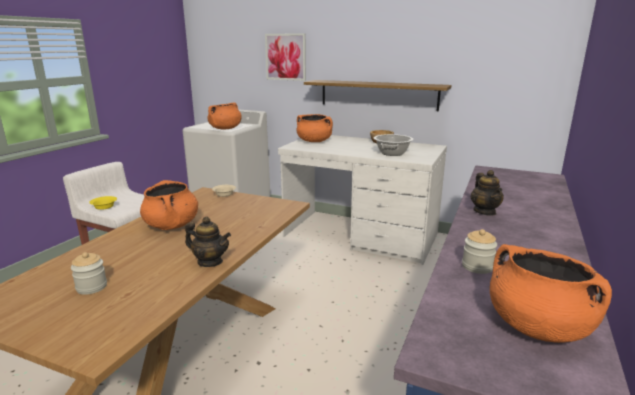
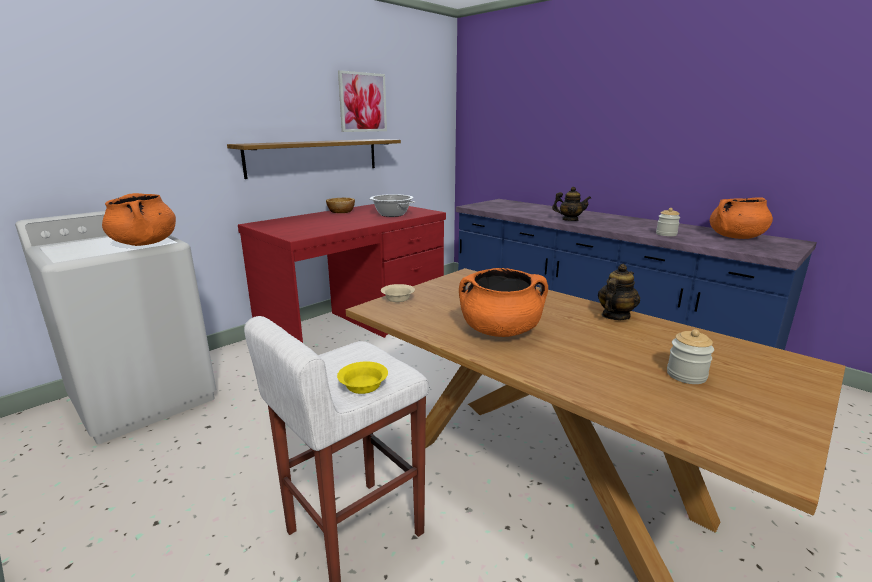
camera: 70 degrees left, 0 degrees up
(285, 57) = (168, 109): picture -> picture (362, 102)
(314, 141) = (288, 227): orange cooking pot -> none
(360, 235) = (355, 325): white desk -> red desk

